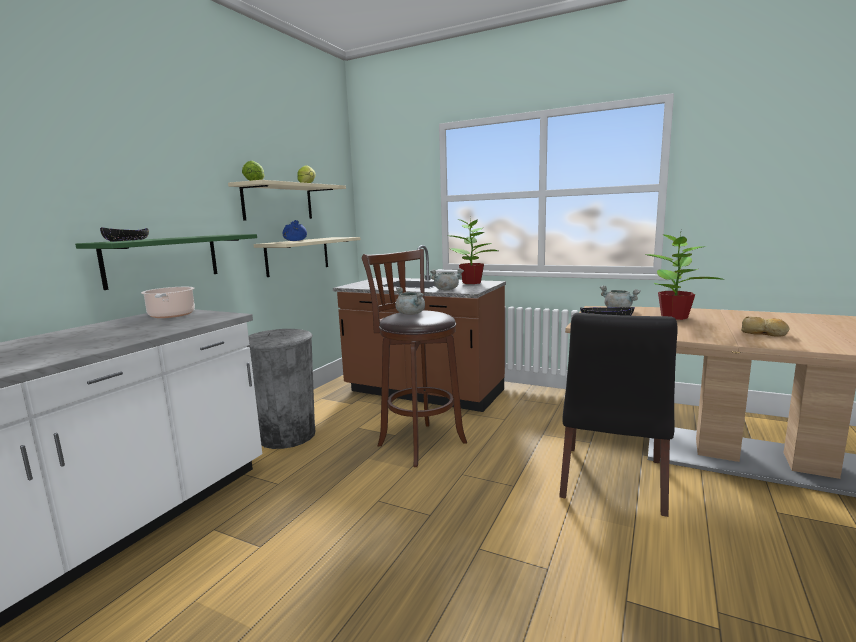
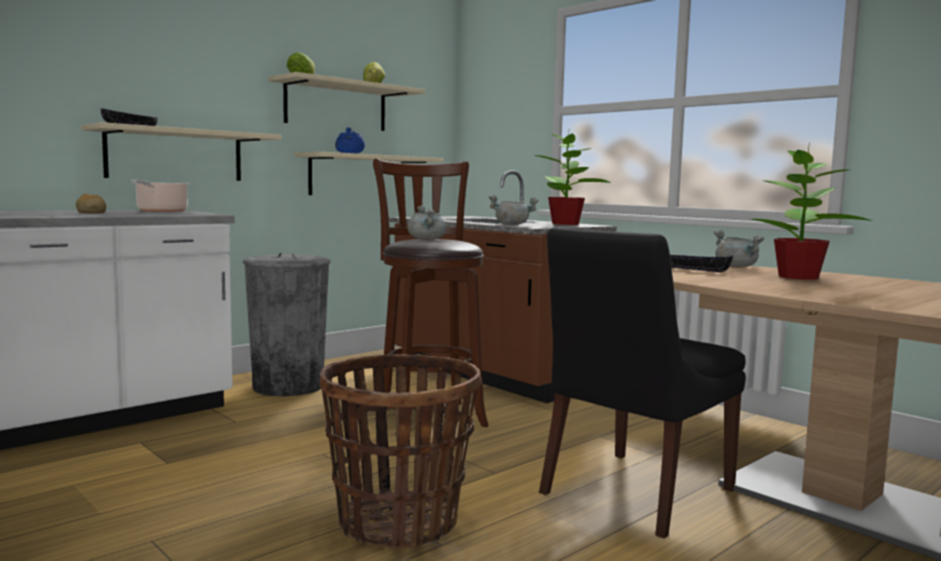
camera: 20 degrees right, 5 degrees down
(163, 260) = (175, 155): green shelf -> beige shelf
(498, 556) = (398, 522): none -> basket
(764, 333) = (886, 297): bread -> bread (91, 212)

